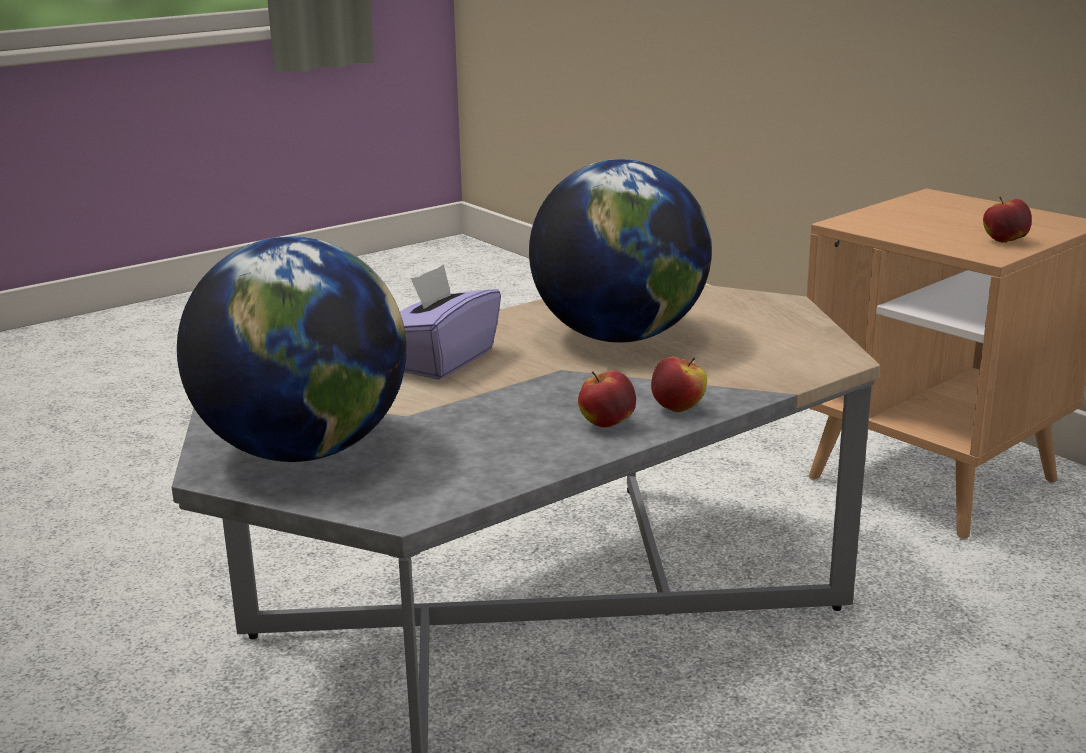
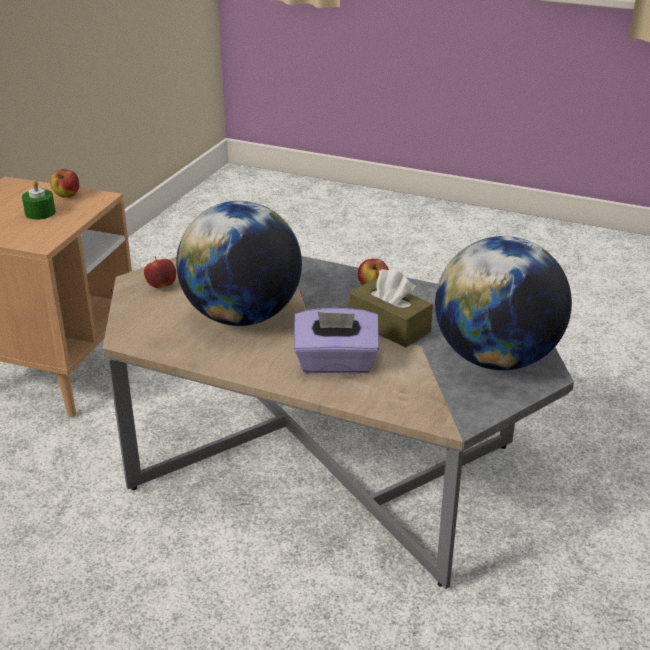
camera: 120 degrees left, 10 degrees up
(482, 408) = (389, 326): none -> brown tissue box
(678, 408) = (335, 275): apple -> apple (161, 286)
(948, 227) = (40, 213): none -> green candle

